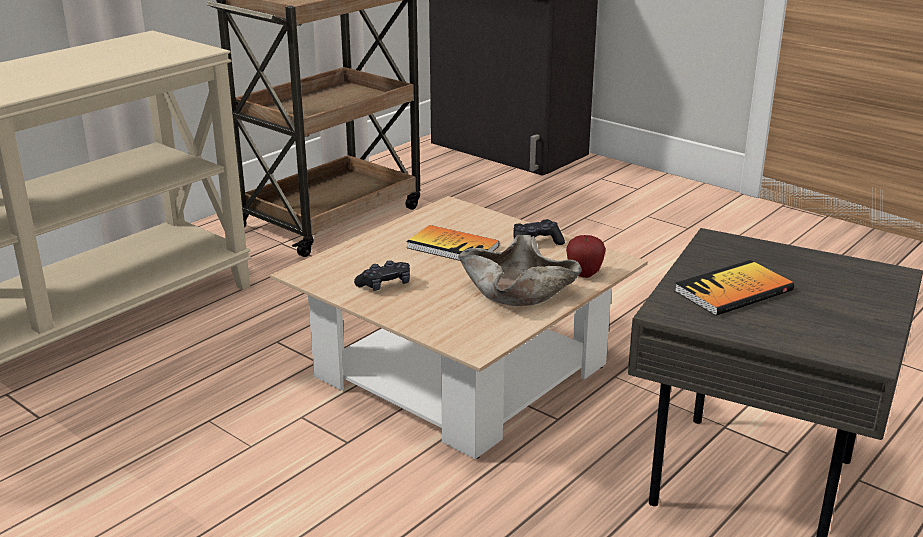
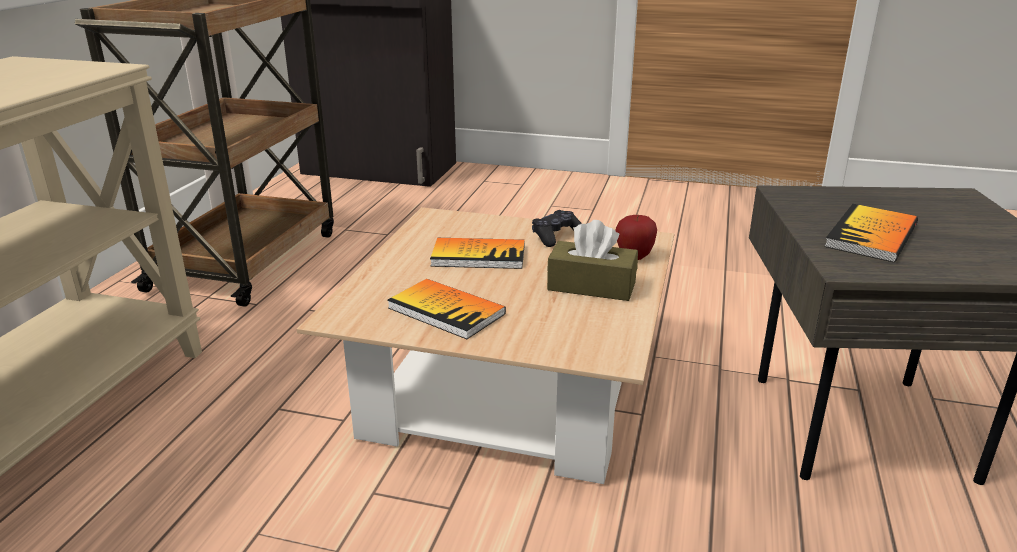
camera: 25 degrees left, 0 degrees up
(385, 285) = (446, 311): black game controller -> book
(519, 290) = (591, 286): beige bowl -> brown tissue box

